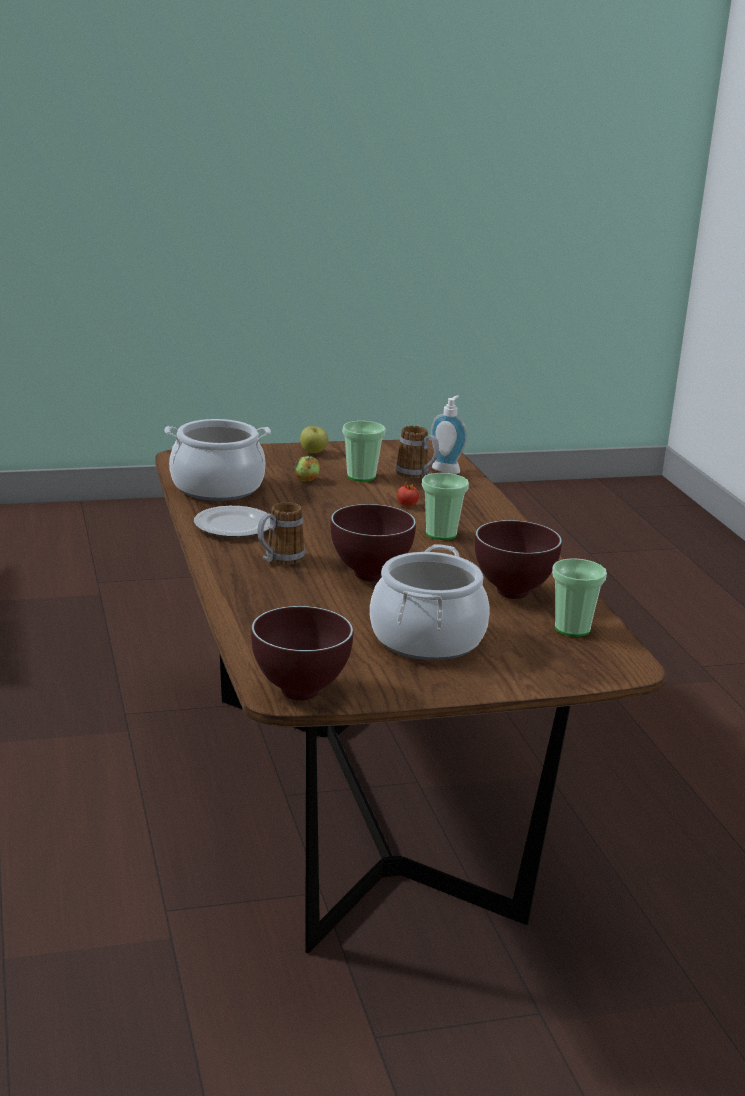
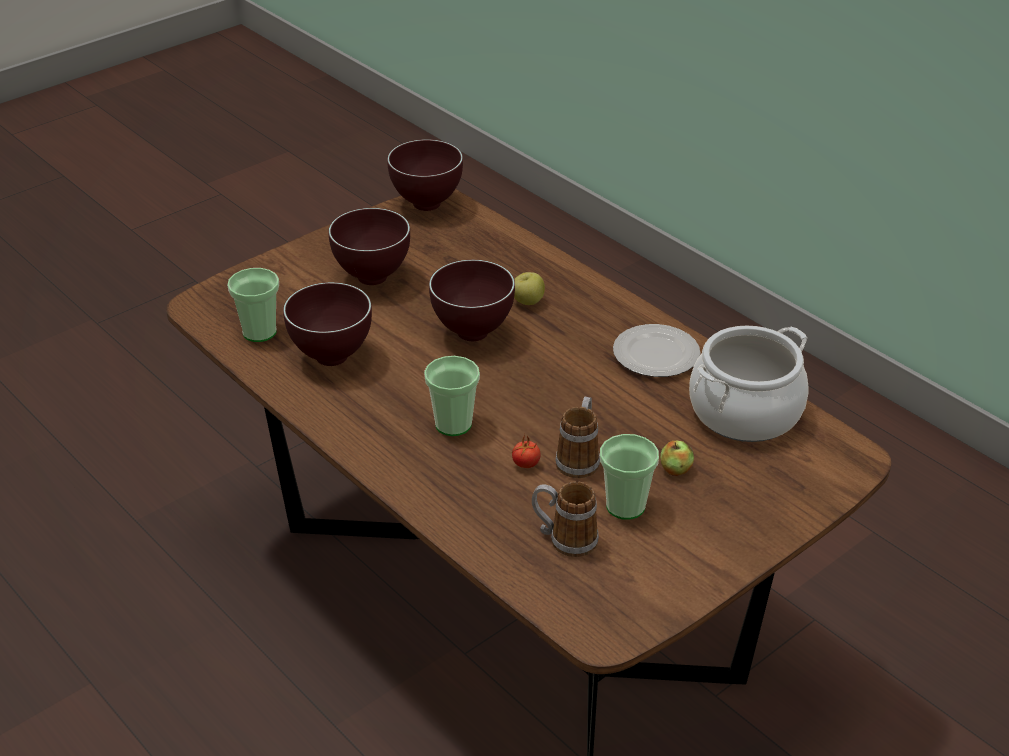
camera: 155 degrees right, 15 degrees up
(279, 560) = (567, 324): mug -> mug (579, 458)
(313, 452) = (732, 540): apple -> apple (527, 302)
(426, 639) = (374, 279): cooking pot -> brown bowl
(447, 469) = (540, 575): soap dispenser -> none

